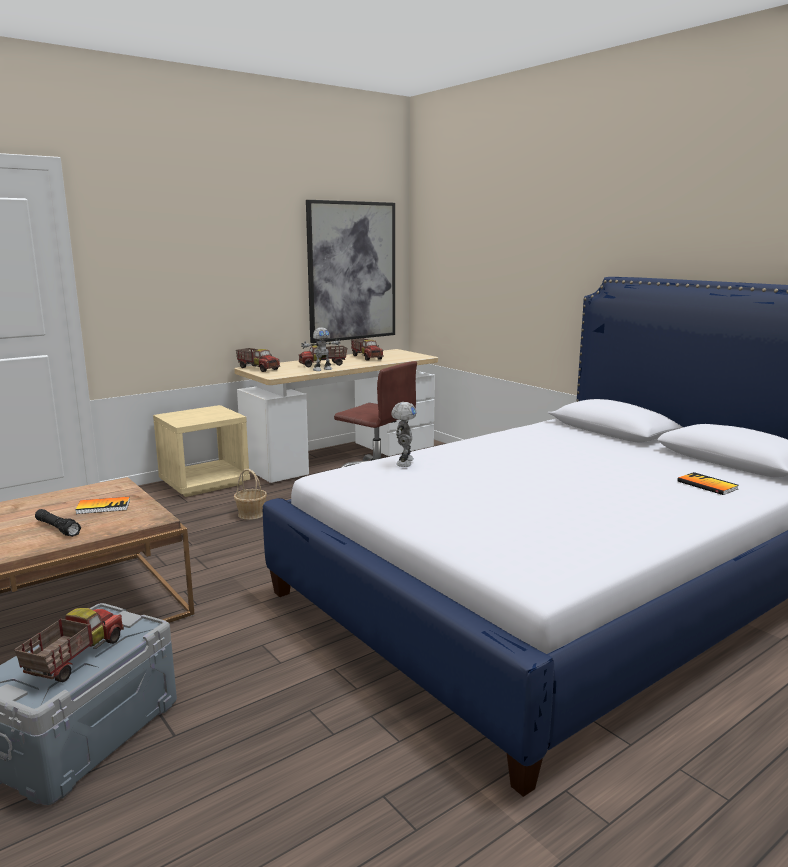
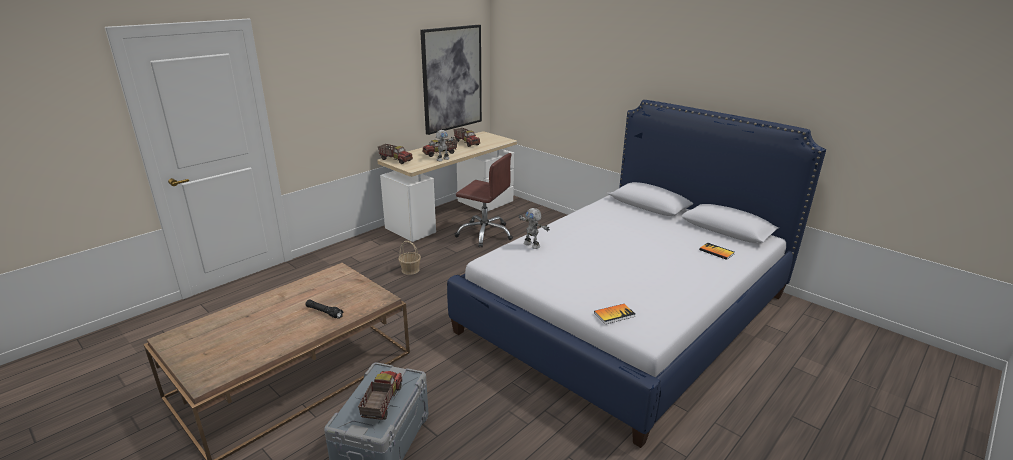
camera: 10 degrees left, 10 degrees up
(103, 507) = (343, 291): book -> book (614, 314)
(205, 483) = (364, 244): beige nightstand -> none
(403, 462) = (532, 245): toy robot -> toy robot turned 135 degrees clockwise

